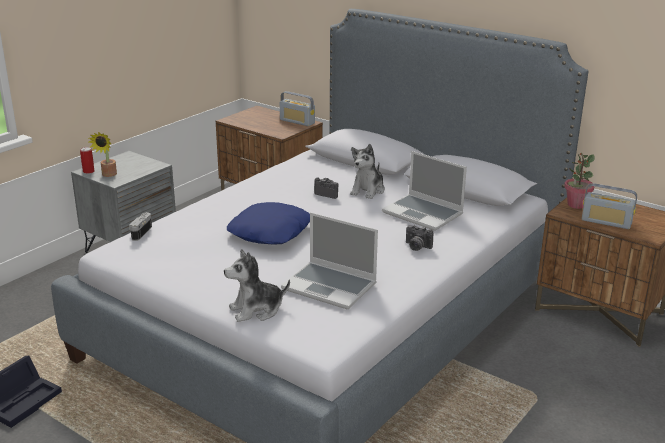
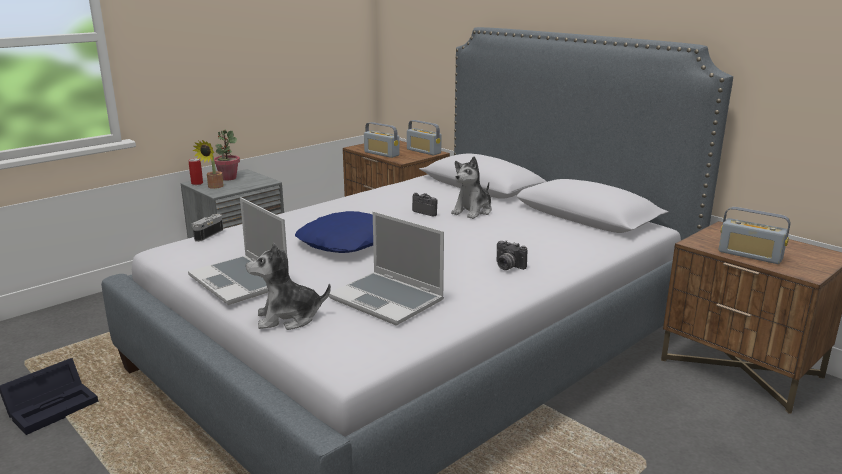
camera: 10 degrees right, 5 degrees down
(258, 127) = (381, 154): none -> radio
(424, 214) = (528, 235): laptop -> laptop (241, 282)
(576, 205) = (714, 236): potted plant -> potted plant (228, 178)

